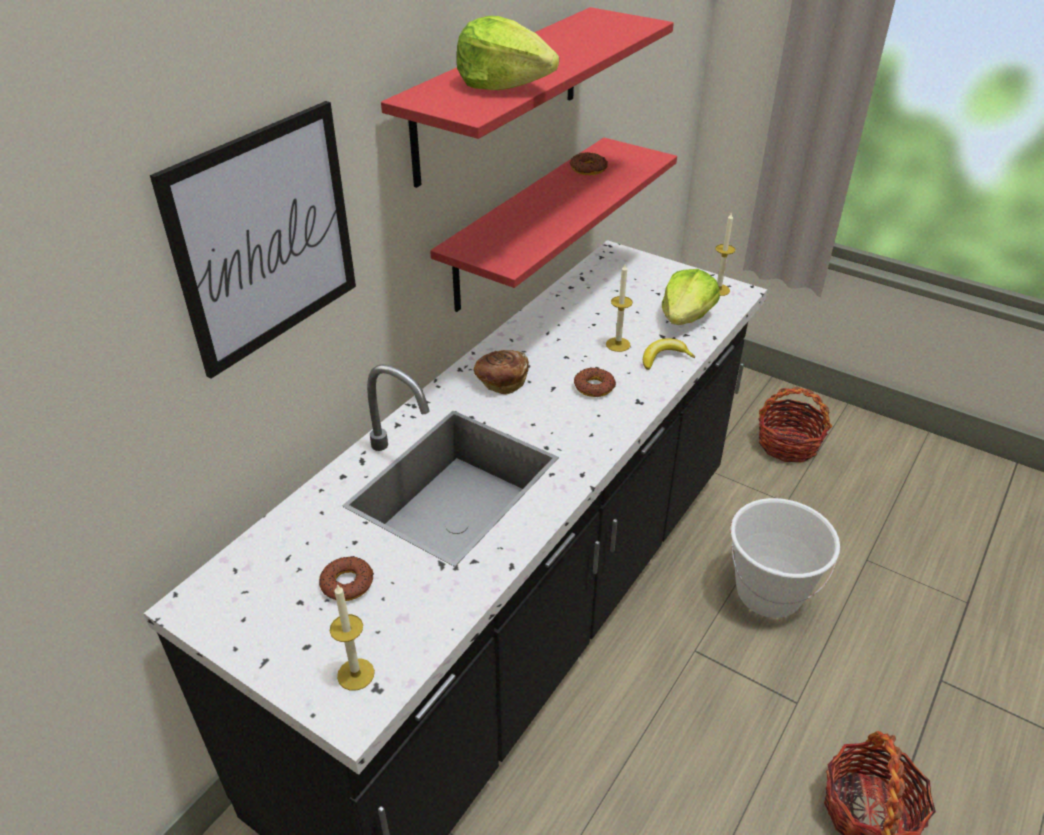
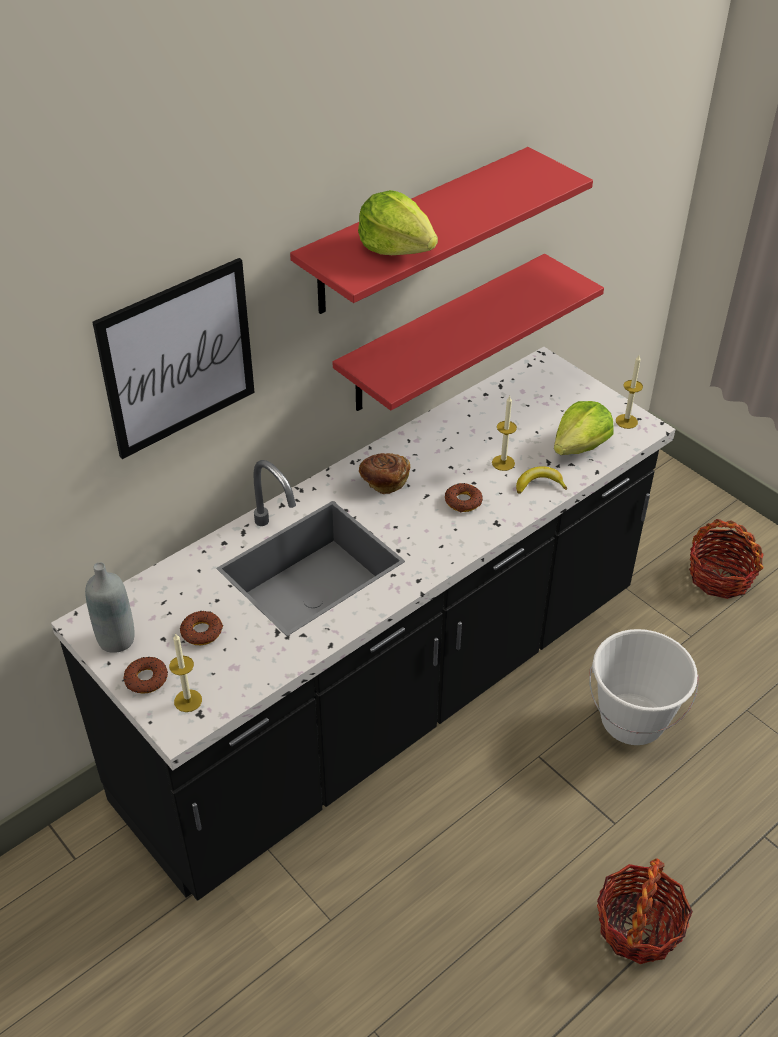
camera: 15 degrees right, 5 degrees up
(238, 616) = (116, 639): none -> grey bottle
(588, 169) = (510, 291): donut -> donut (146, 679)

